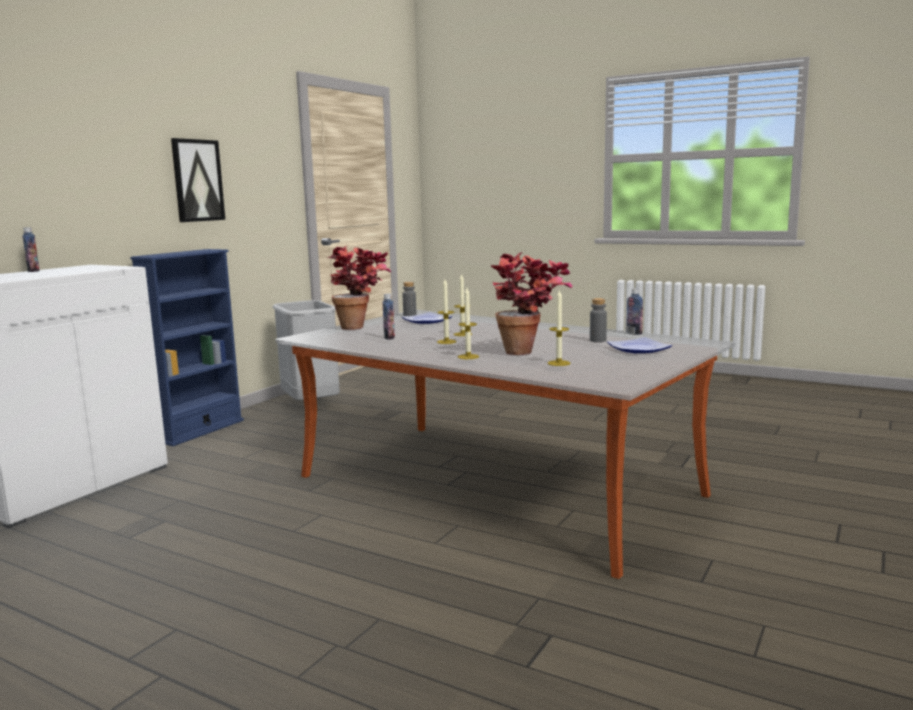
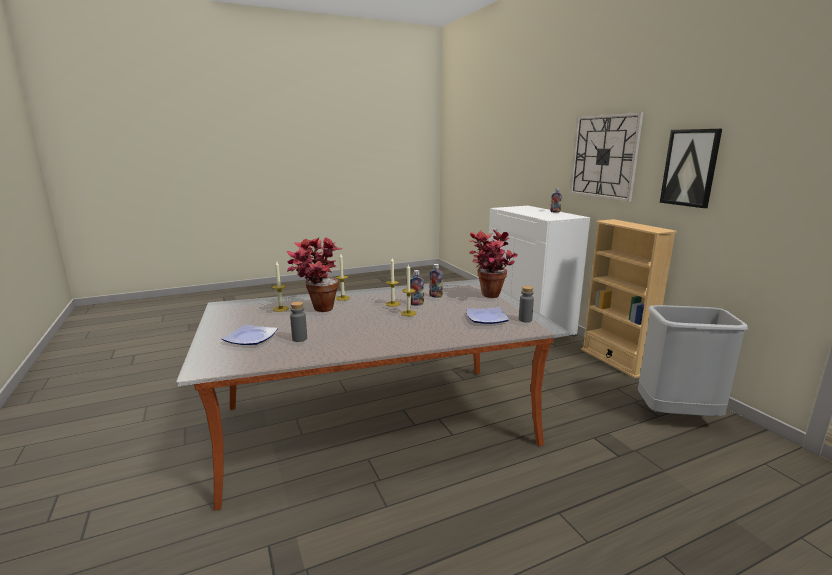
camera: 125 degrees right, 5 degrees up
(83, 170) = (604, 156): none -> wall clock
(199, 430) = (615, 361): blue bookcase -> beige bookcase
(634, 333) = (288, 361): bottle -> bottle (416, 304)

